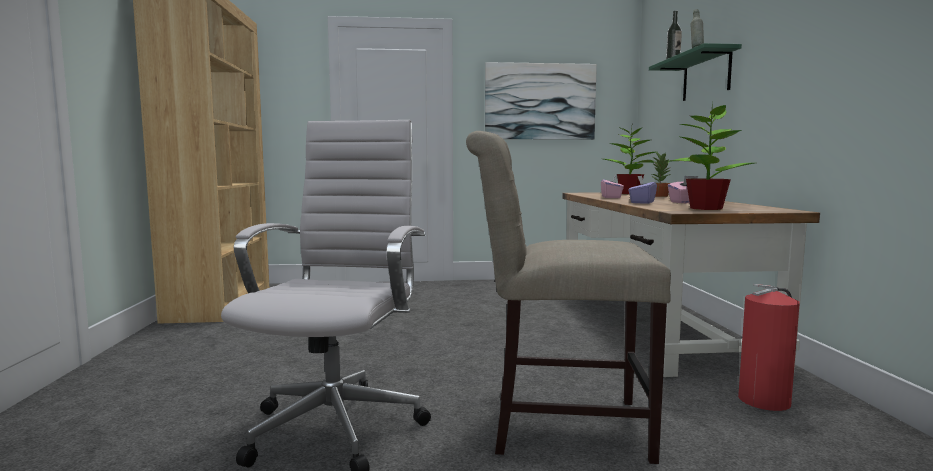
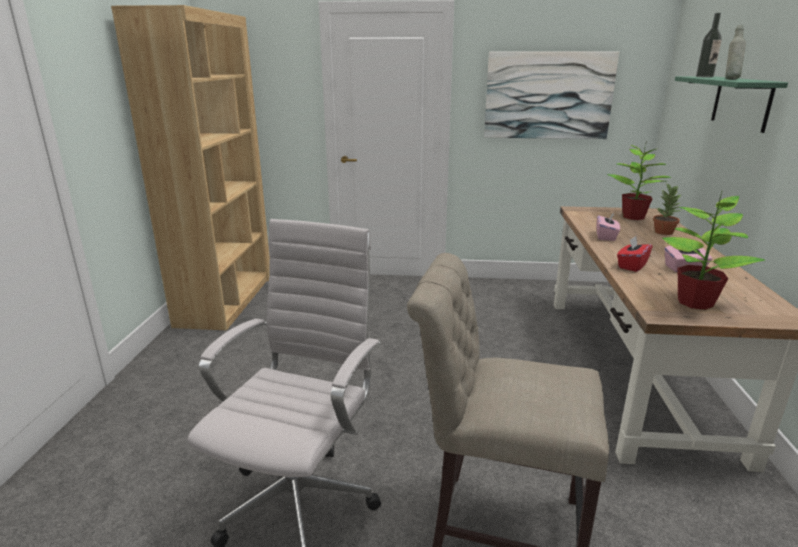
camera: 10 degrees right, 15 degrees up
(642, 202) = (631, 265): purple tissue box -> red tissue box
(766, 400) = (717, 514): fire extinguisher -> none

